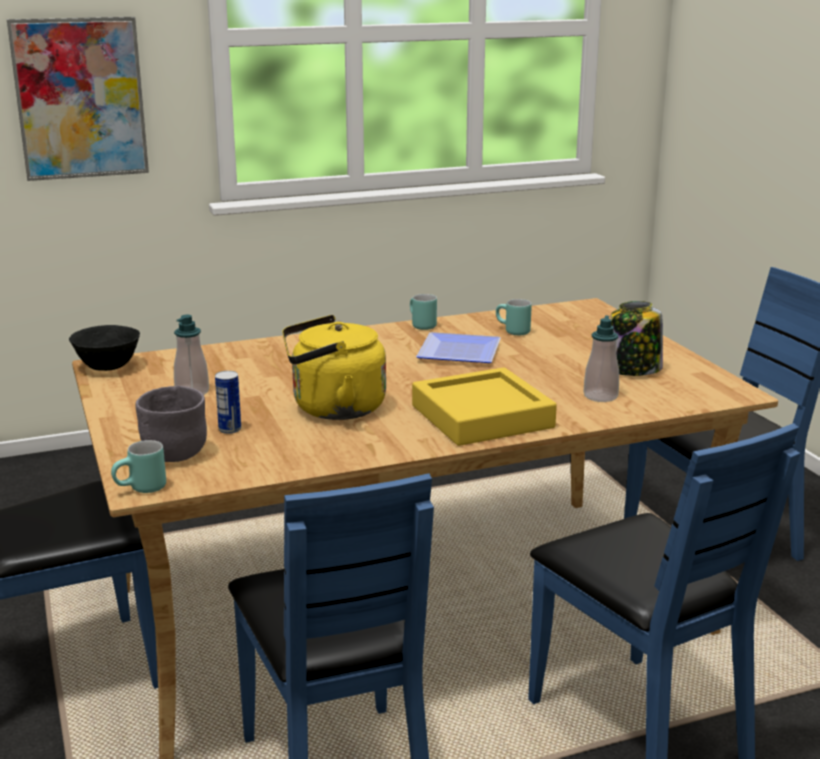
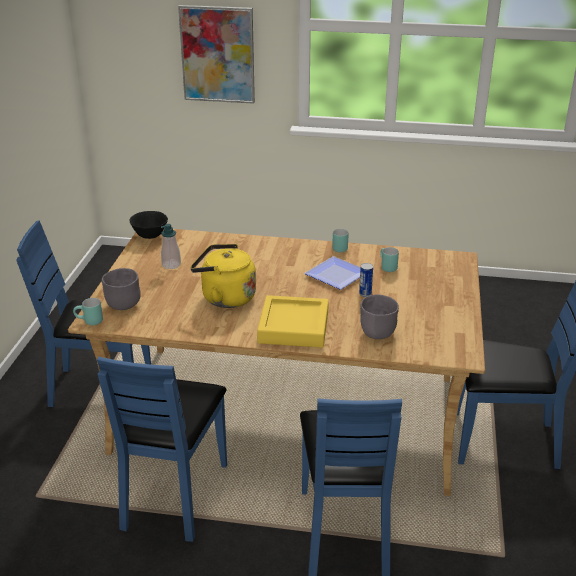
camera: 30 degrees right, 10 degrees up
(230, 429) = (163, 296): can -> can (365, 294)
(600, 396) = (376, 333): soap dispenser -> grey bowl
(634, 370) = (422, 319): jar -> none

